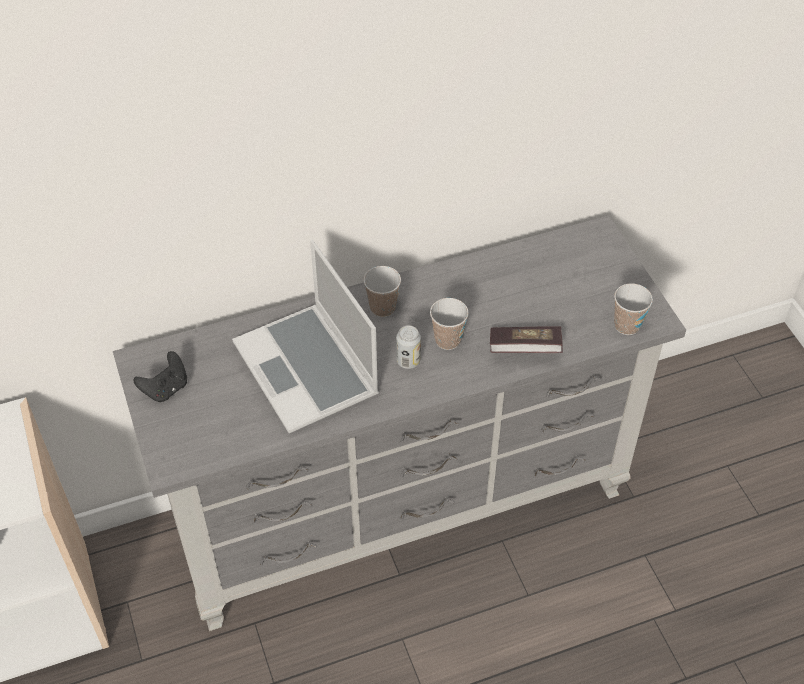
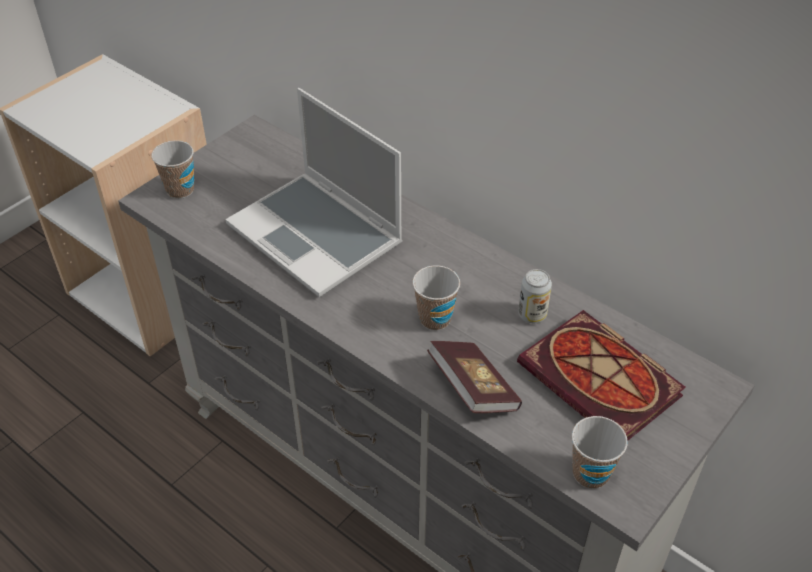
camera: 60 degrees right, 5 degrees down
(166, 389) = (233, 160): black game controller -> none
(308, 370) = (318, 235): laptop -> laptop turned 75 degrees counterclockwise
(382, 308) = (437, 252): cup -> cup (180, 190)
(408, 361) = (383, 300): can -> can (532, 315)
(561, 281) = (603, 381): none -> book

